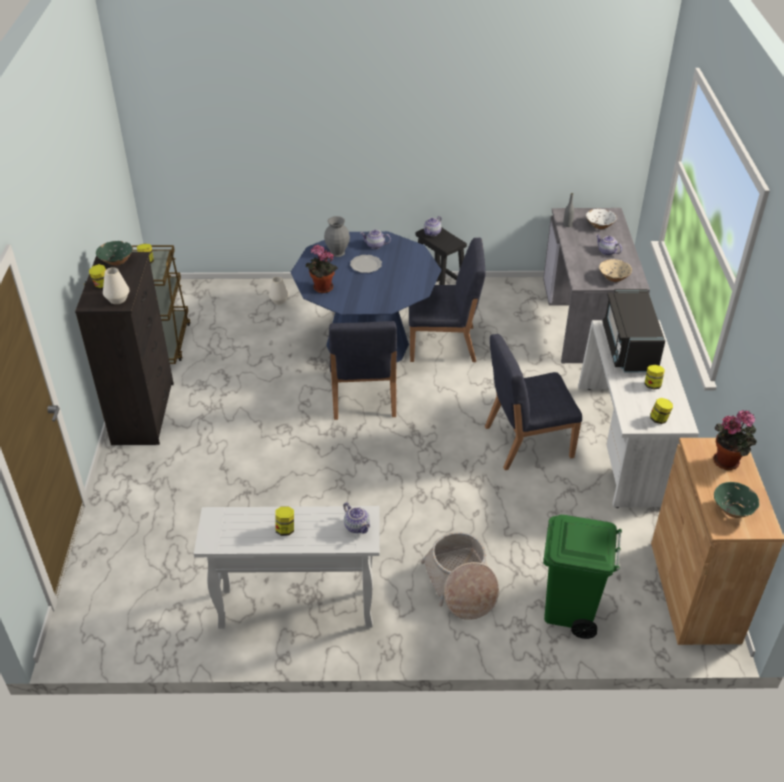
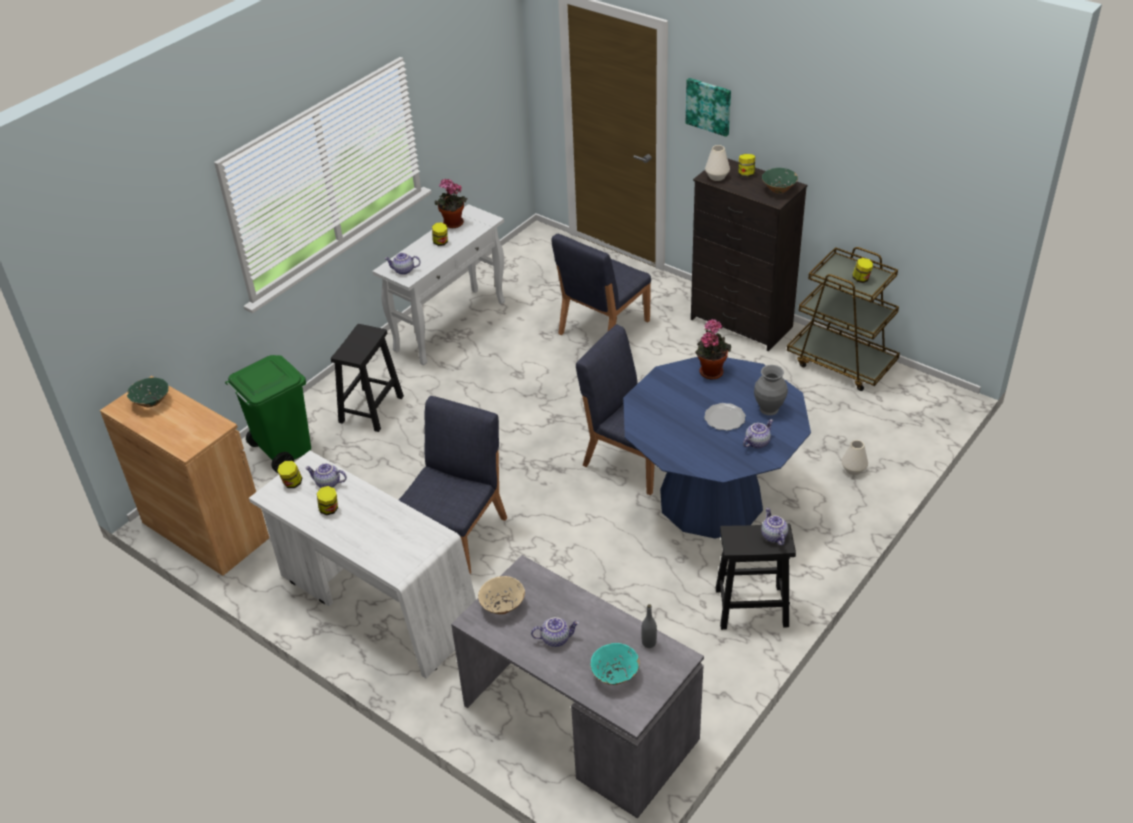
camera: 130 degrees right, 0 degrees up
(48, 284) = (709, 106): none -> picture
(443, 344) = (656, 559): blue chair -> blue chair (603, 327)
(460, 585) = (371, 408): basket -> black stool
(599, 226) = (615, 675): white bowl -> turquoise bowl
(629, 347) = (390, 531): black microwave -> none
(635, 401) = (327, 484): none -> teapot
(728, 461) = (182, 433): potted plant -> potted plant (452, 224)

